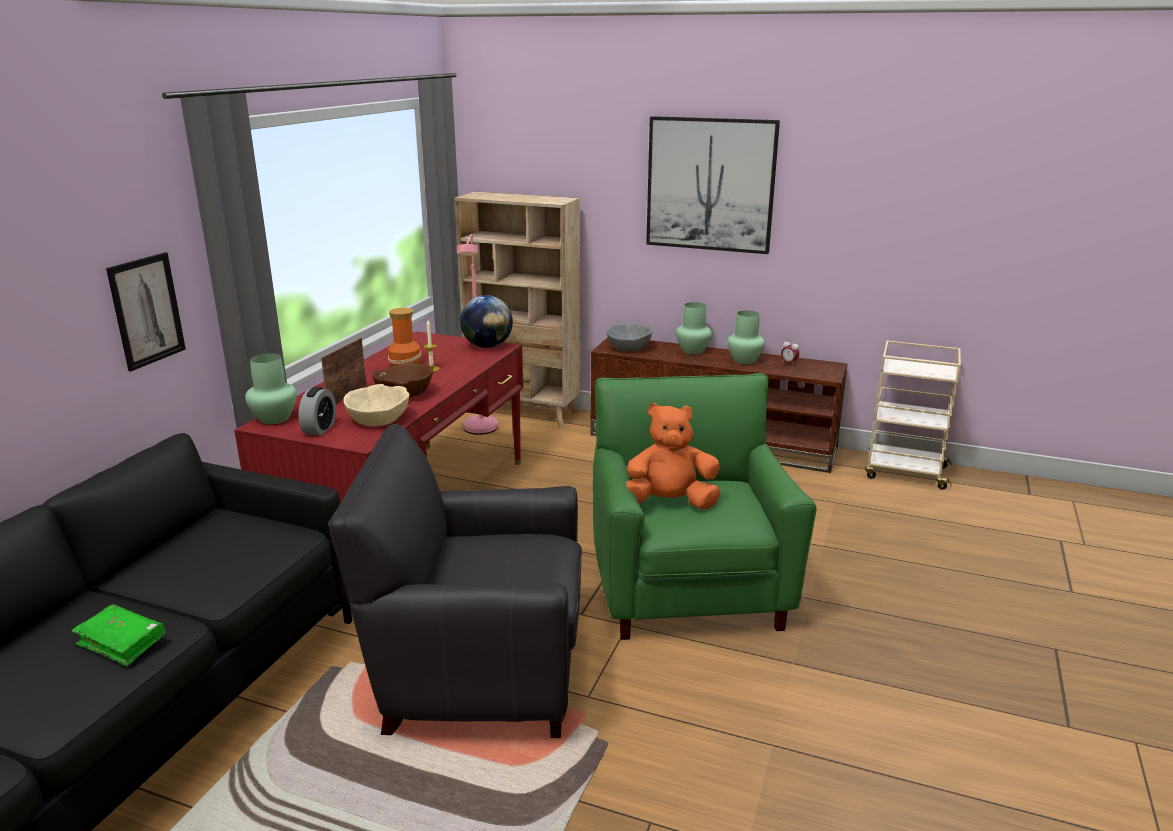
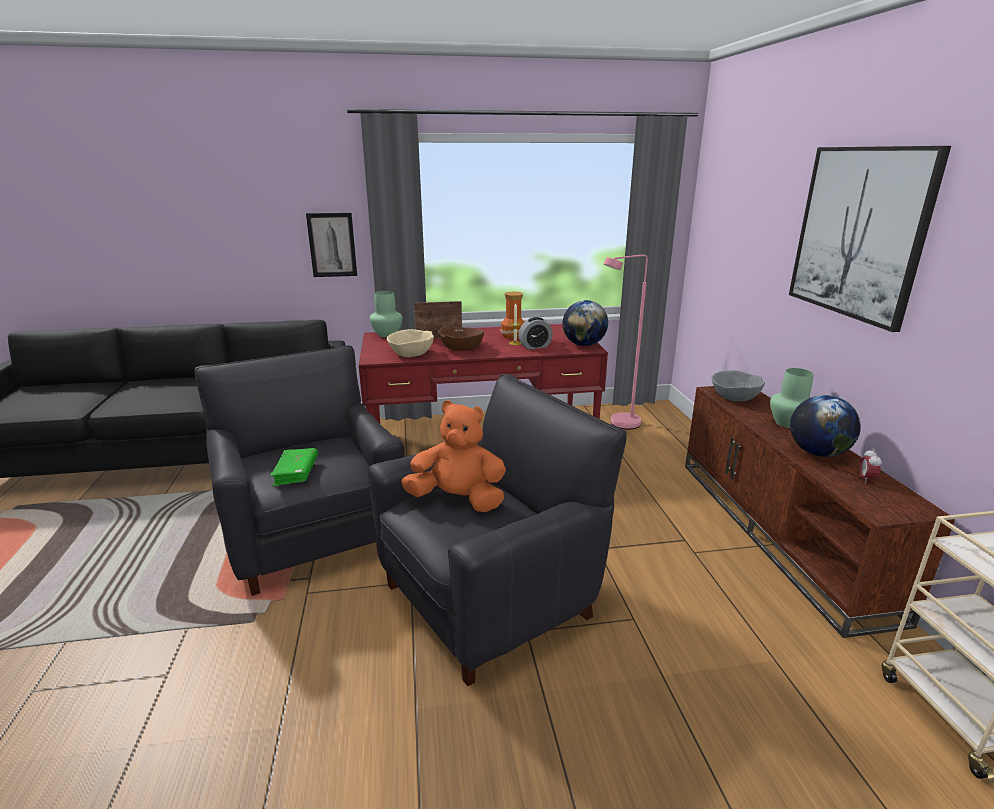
camera: 60 degrees right, 0 degrees up
(122, 642) = (177, 396): green book -> green book (296, 473)
(319, 429) = (383, 346): alarm clock -> alarm clock (535, 346)
(523, 412) = (675, 428): beige bookcase -> none
(669, 503) = (458, 500): orange plush toy -> orange plush toy turned 45 degrees counterclockwise
(688, 588) = (491, 599): green armchair -> black armchair
(743, 360) = (817, 453): green vase -> globe

